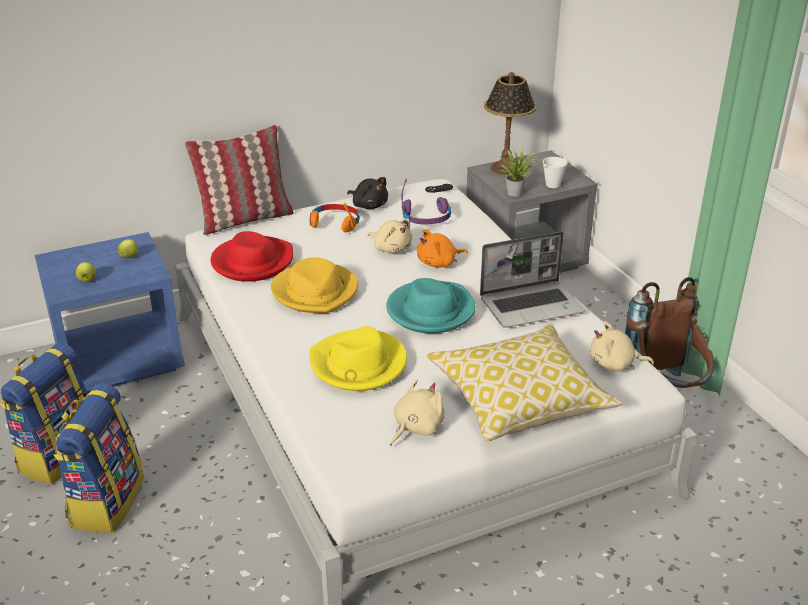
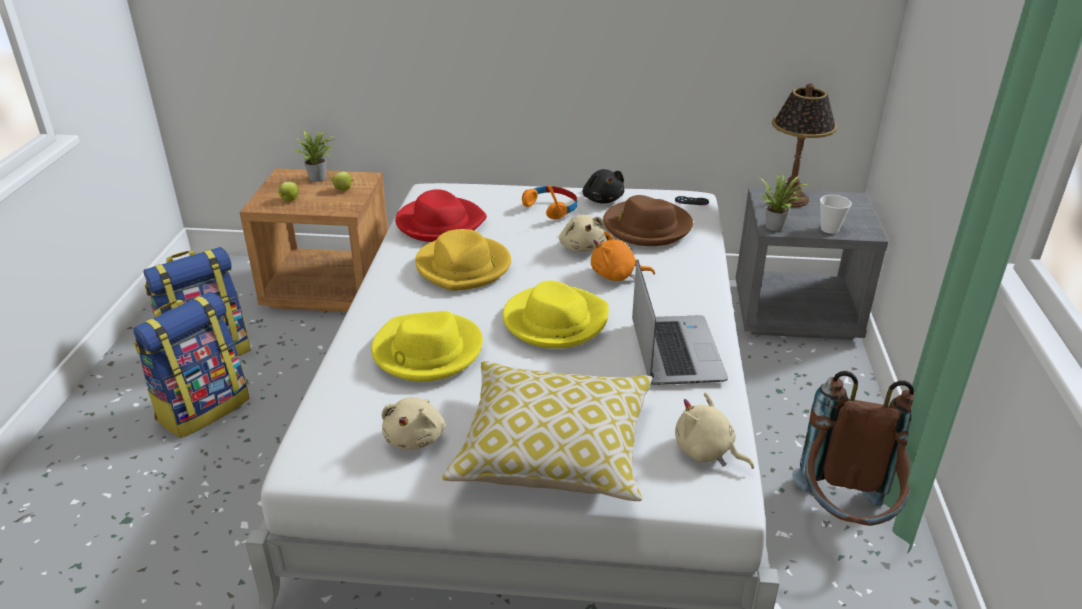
camera: 30 degrees right, 0 degrees up
(93, 252) = (319, 178): none -> potted plant
(120, 359) = (329, 288): blue nightstand -> brown nightstand
(244, 219) = (475, 183): pillow -> none
(416, 427) = (416, 437): beige plush toy -> beige plush toy turned 120 degrees clockwise
(426, 218) = (647, 226): purple headphones -> brown hat
(430, 310) = (555, 321): turquoise hat -> yellow hat
(532, 305) = (674, 351): laptop -> laptop turned 105 degrees counterclockwise

